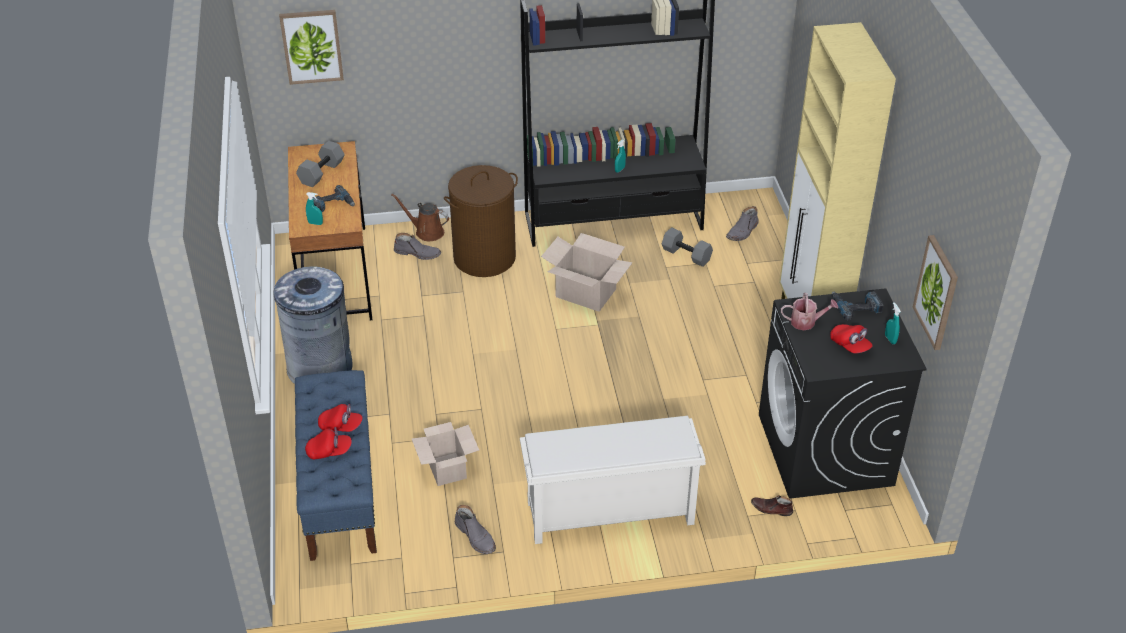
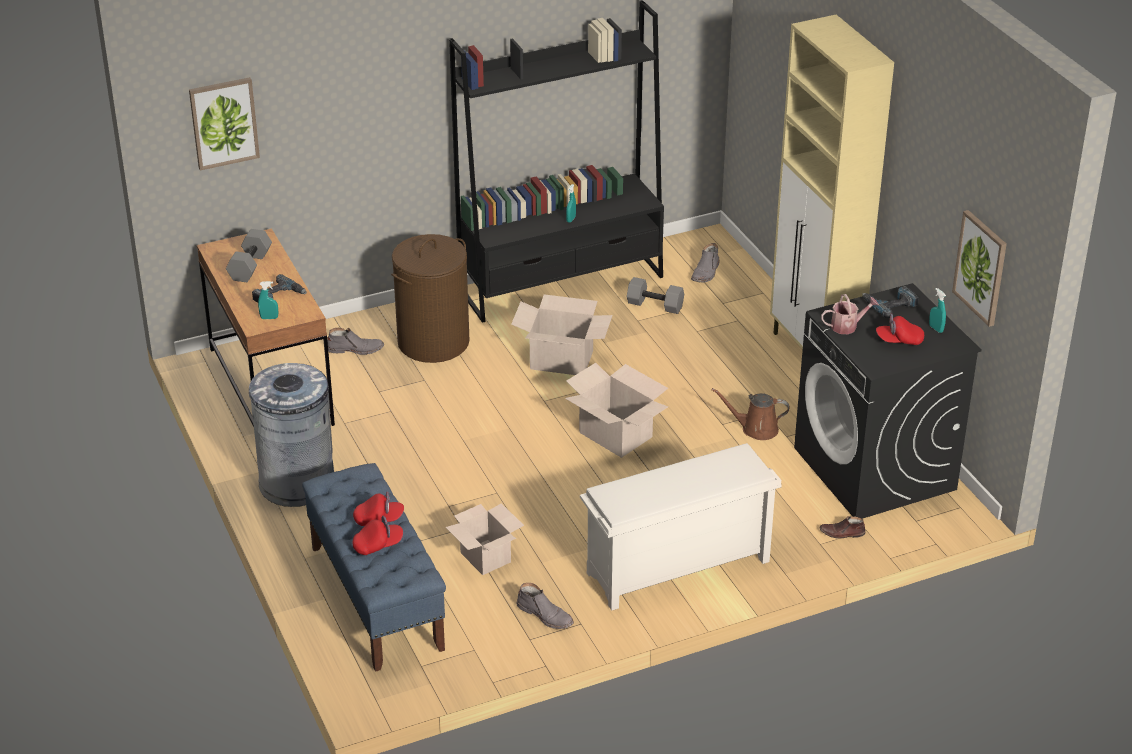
camera: 15 degrees left, 5 degrees down
(426, 232) = (355, 326): brown watering can -> brown watering can (756, 429)
(604, 373) = (615, 435): none -> cardboard box
(850, 345) = (899, 340): red cap -> red cap turned 135 degrees clockwise

